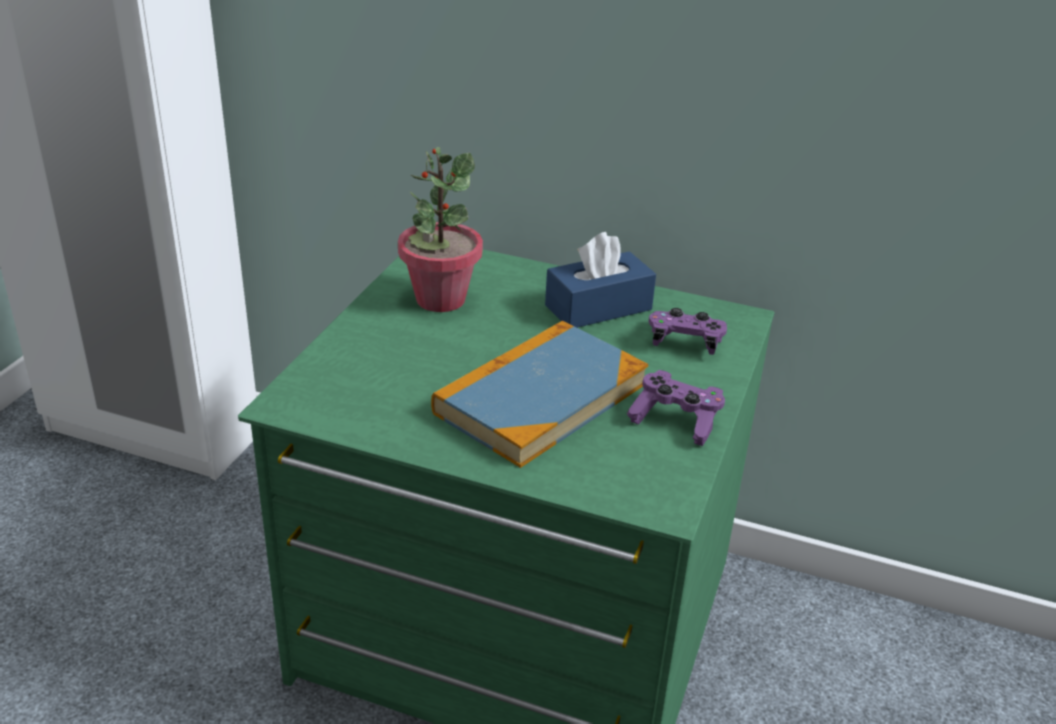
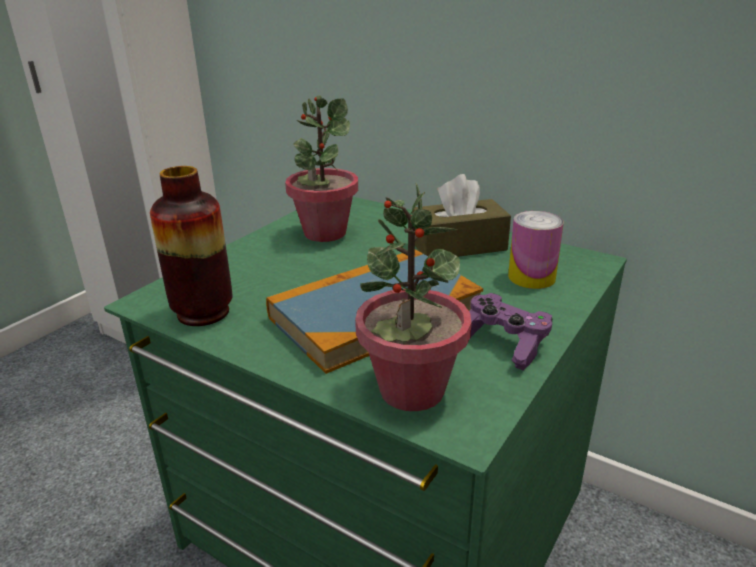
camera: 15 degrees right, 5 degrees down
(357, 413) = (203, 312): none -> vase
(598, 307) = (459, 246): blue tissue box -> brown tissue box
(607, 476) = (411, 390): none -> potted plant
(685, 342) = (531, 277): purple game controller -> can

